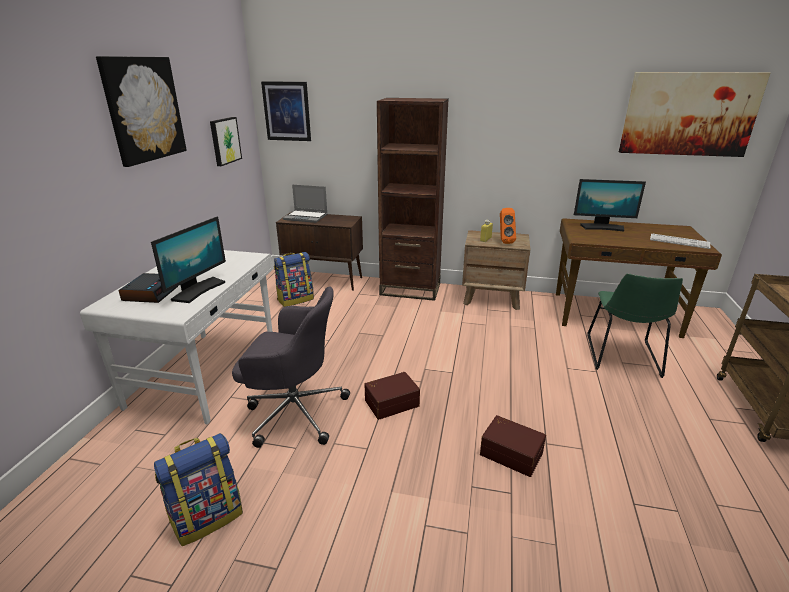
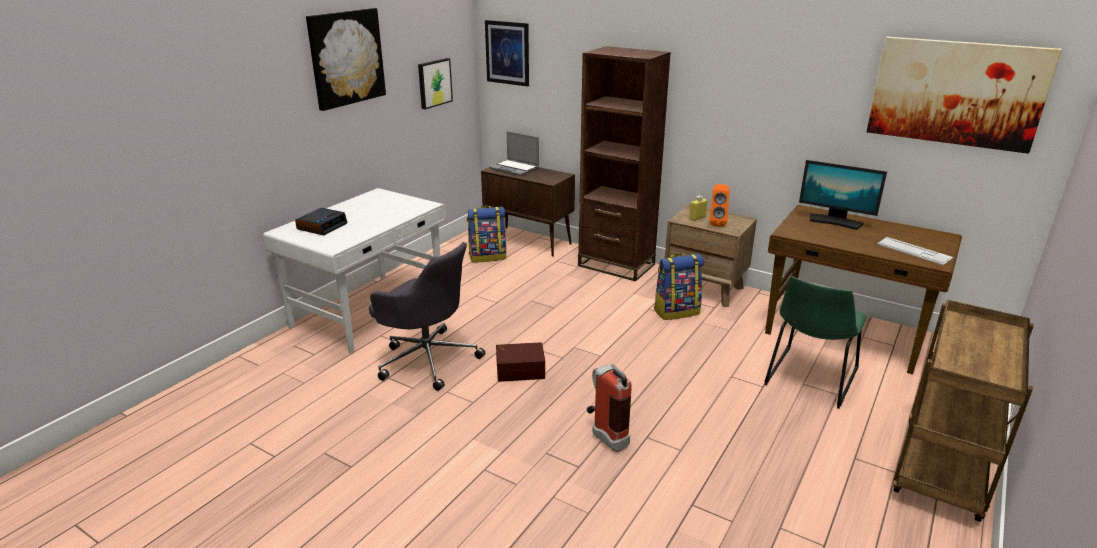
camera: 20 degrees right, 0 degrees up
(198, 290) = (360, 229): monitor -> none
(207, 517) = (319, 420): backpack -> backpack (676, 311)
(511, 452) = (605, 436): brown storage box -> fire extinguisher

